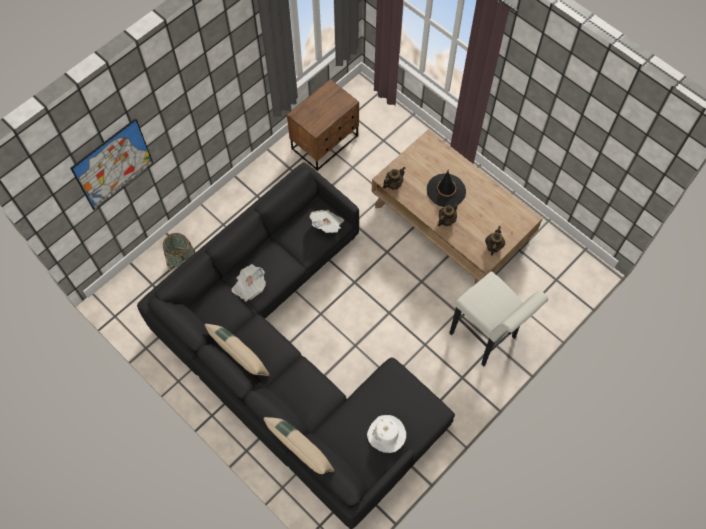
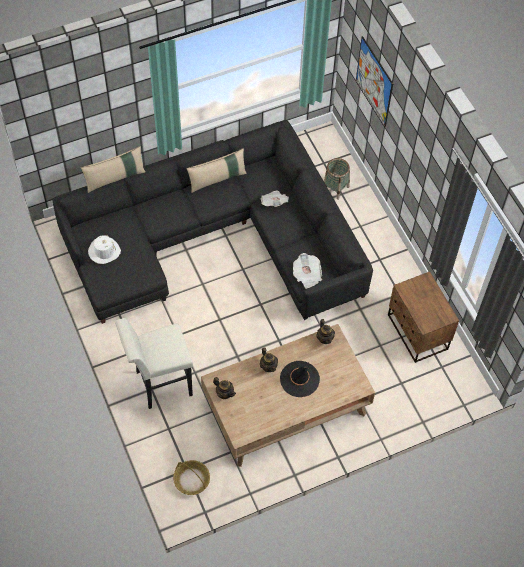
camera: 110 degrees right, 5 degrees down
(563, 271) = (191, 480): none -> basket

